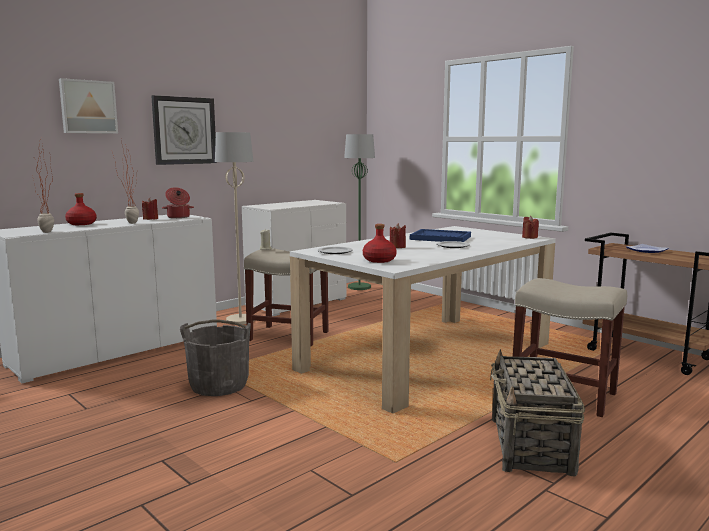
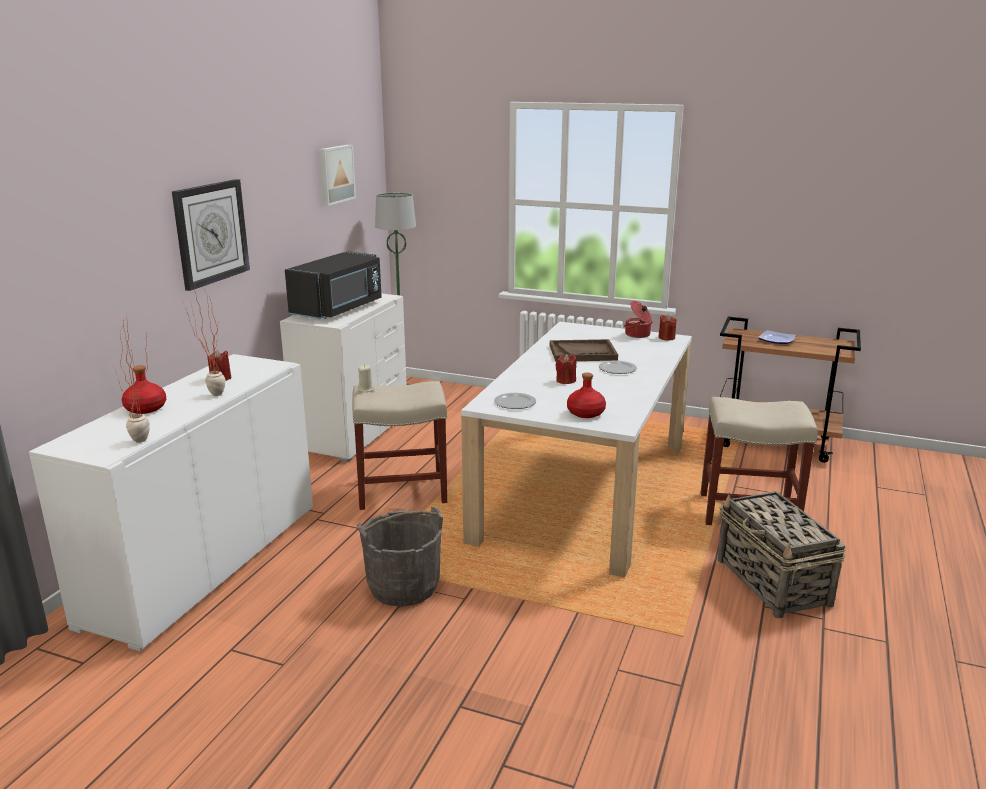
camera: 25 degrees left, 10 degrees up
(88, 107) = (103, 227): picture -> picture (335, 174)
(178, 217) = (251, 367): cooking pot -> cooking pot (638, 335)
(240, 320) = (312, 477): beige floor lamp -> none
(289, 204) = (339, 309): none -> black microwave
(440, 238) = (583, 353): blue tray -> brown tray

